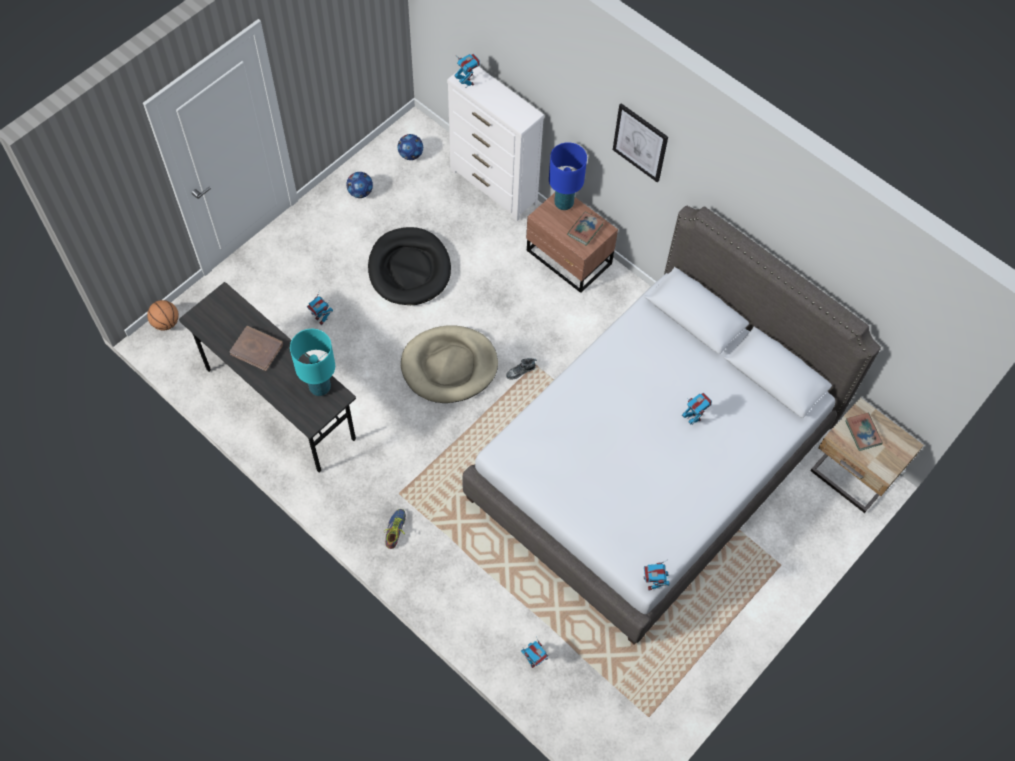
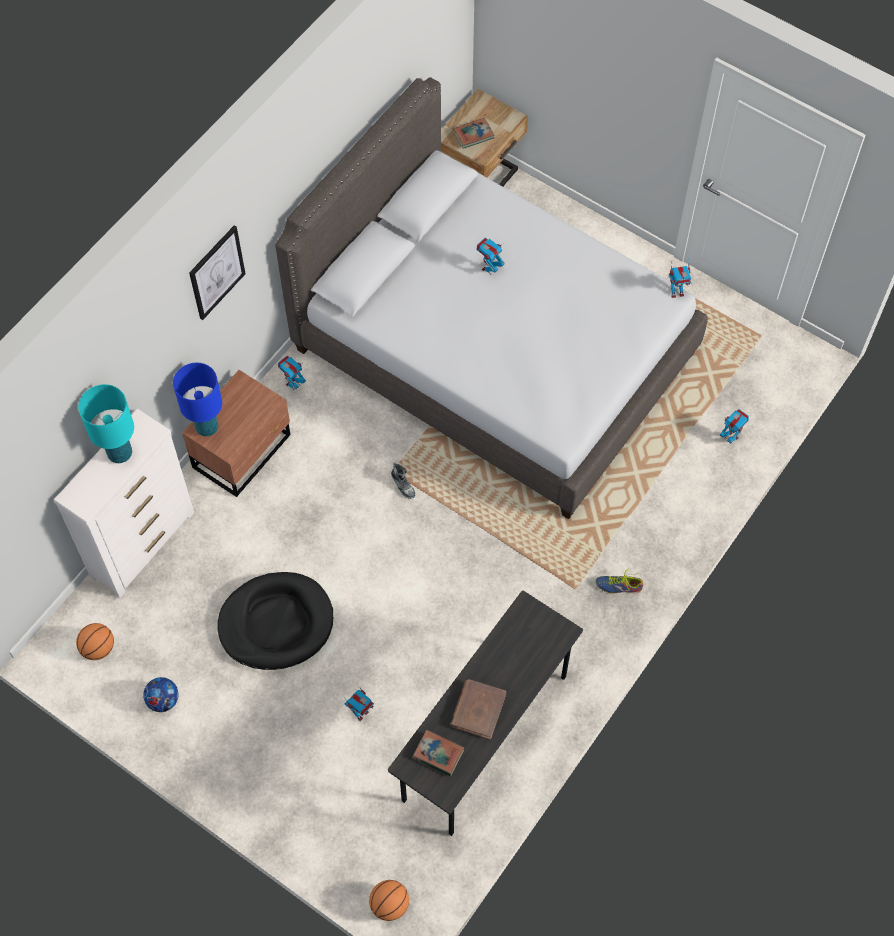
camera: 95 degrees left, 0 degrees up
(320, 387) = (517, 629): turquoise table lamp -> turquoise table lamp (120, 453)
(411, 155) = (98, 648): football -> basketball
(449, 366) = (406, 560): beige dog bed -> none
(467, 83) = (92, 497): toy robot -> toy robot (293, 384)
(585, 230) = (243, 402): book -> book (438, 754)

